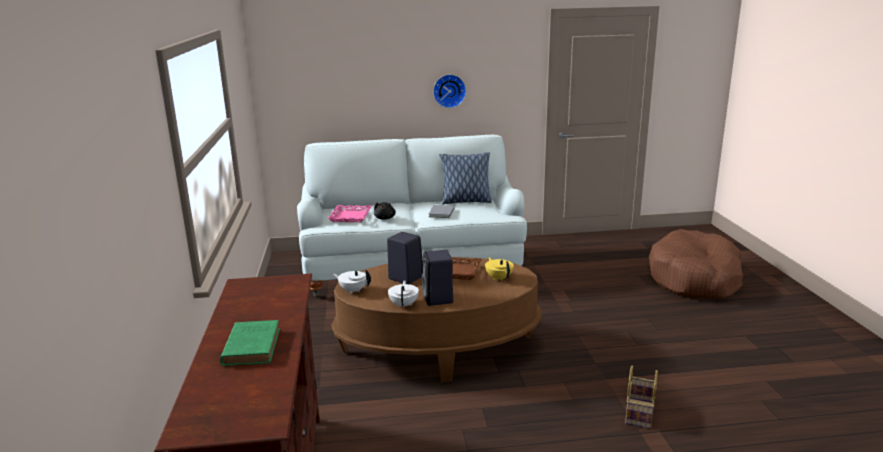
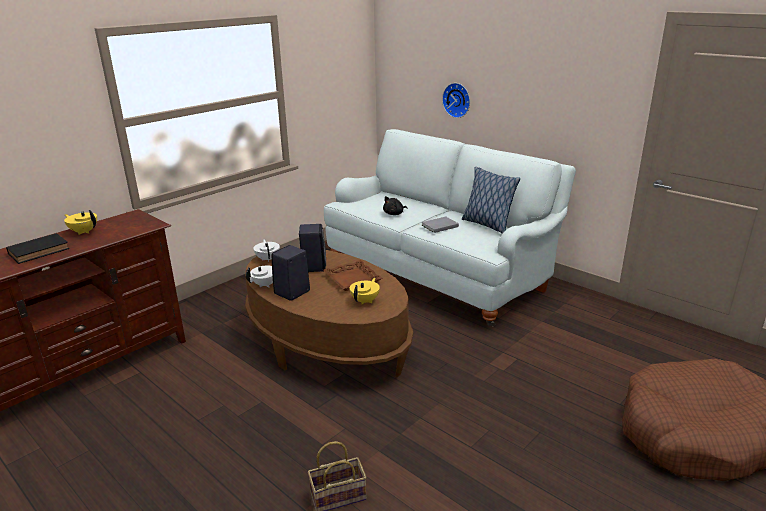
camera: 50 degrees right, 5 degrees up
(240, 315) = (84, 232): none -> yellow teapot
(252, 345) = (40, 251): green book -> black book
(350, 216) = (374, 203): pink tray -> none
(449, 90) = (532, 101): wall clock -> wall clock (457, 100)

